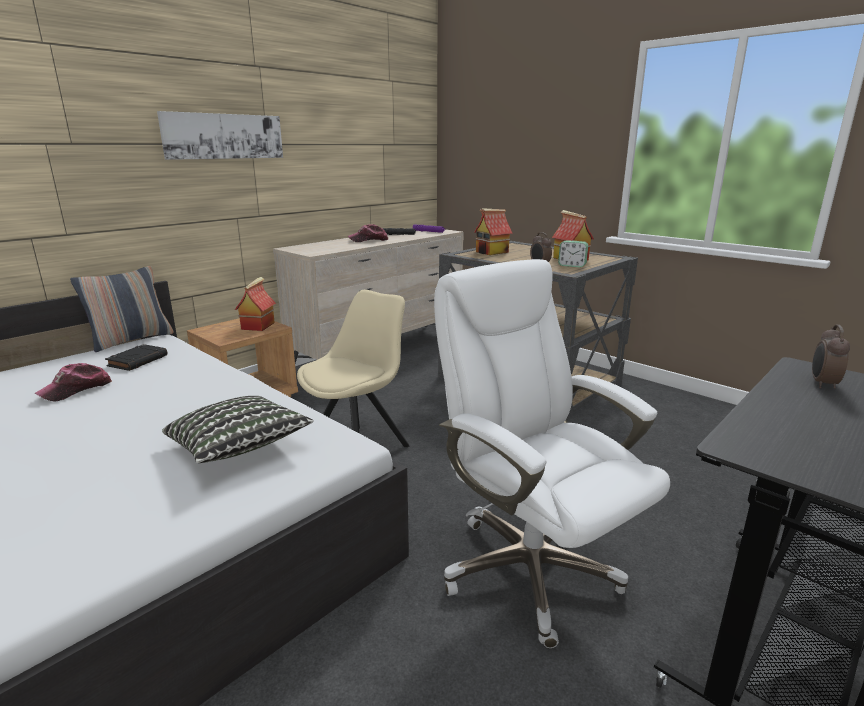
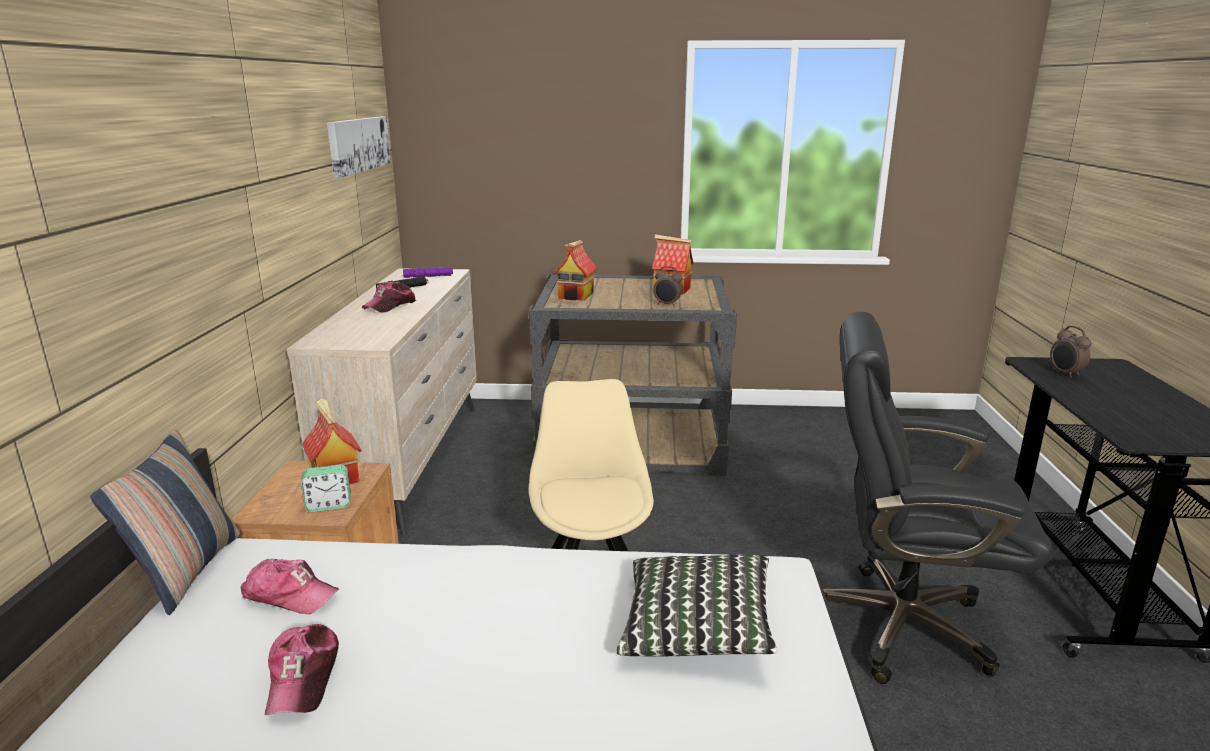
camera: 40 degrees left, 0 degrees up
(138, 361) = (290, 595): black book -> cap
(224, 136) = (221, 180): picture -> picture (358, 144)
(533, 573) = (905, 626): white office chair -> black office chair
(572, 265) = (694, 298): alarm clock -> alarm clock (328, 505)

